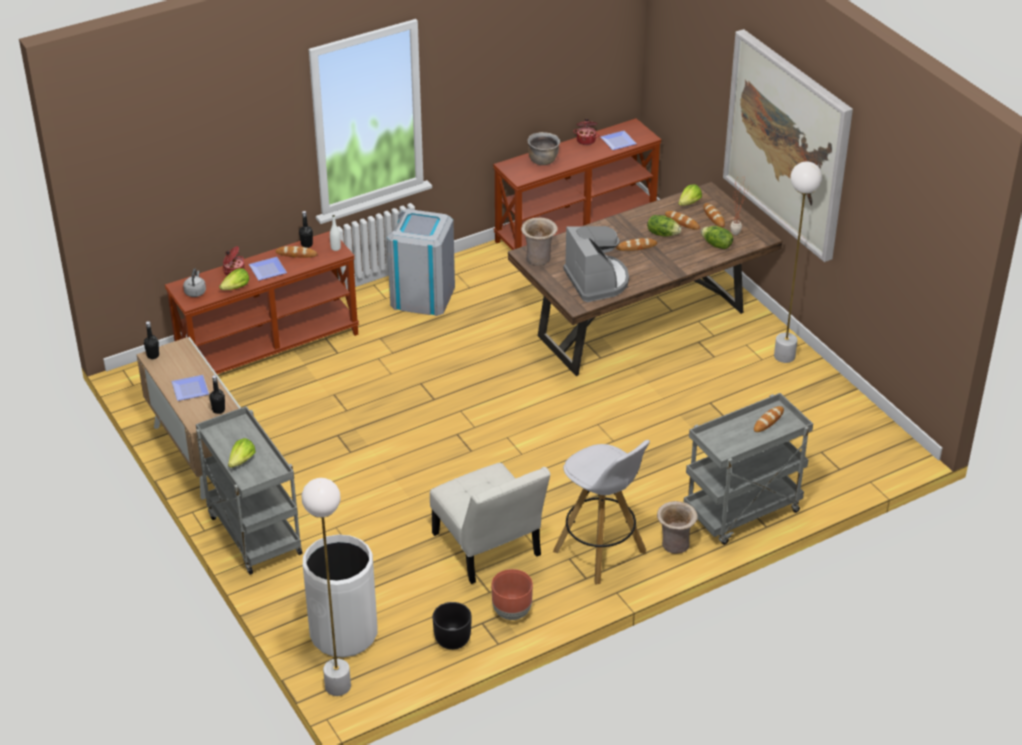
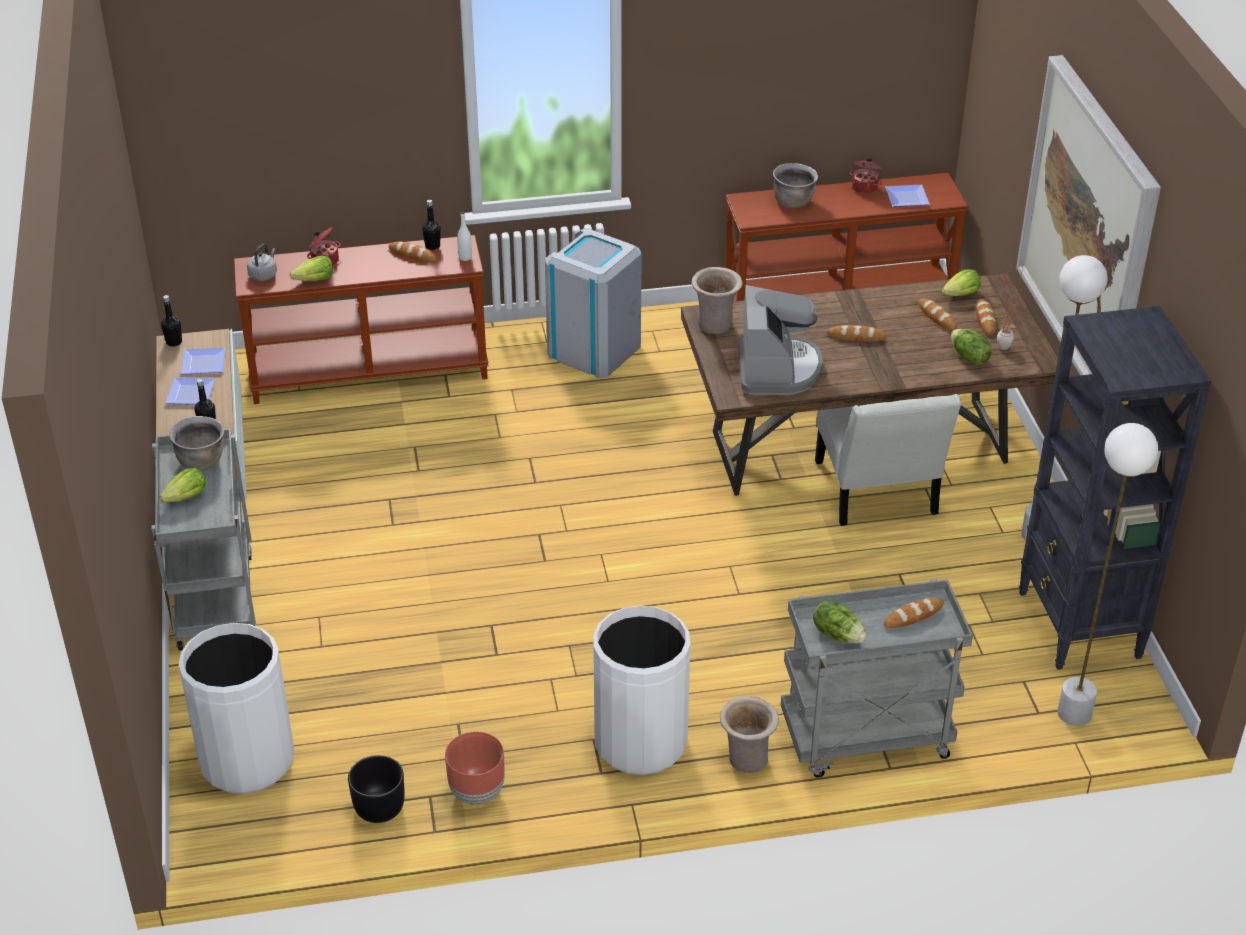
camera: 20 degrees right, 0 degrees up
(236, 434) = (201, 461): none -> brown cooking pot
(268, 269) = (367, 266): plate -> plate (205, 362)
(338, 686) = (198, 830): white floor lamp -> white floor lamp (1074, 714)
(489, 549) = (495, 697): white chair -> white chair (877, 493)
(601, 552) = (640, 742): white stool -> white trash can
(662, 234) = (901, 327): lettuce -> lettuce (837, 634)
(838, 408) = (1079, 626): none -> black bookcase

